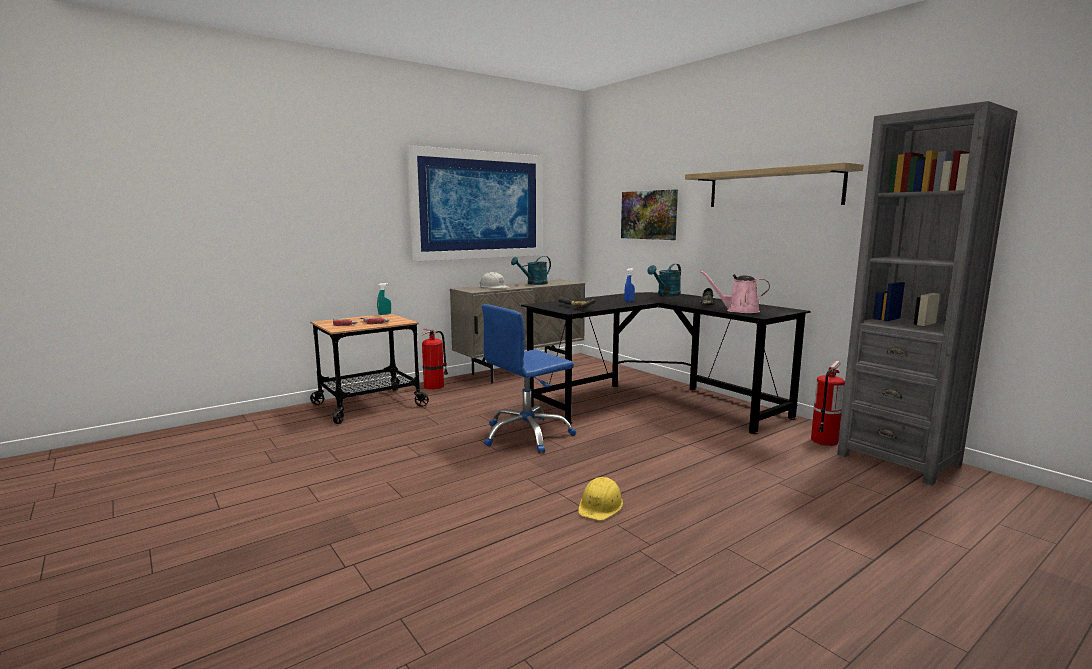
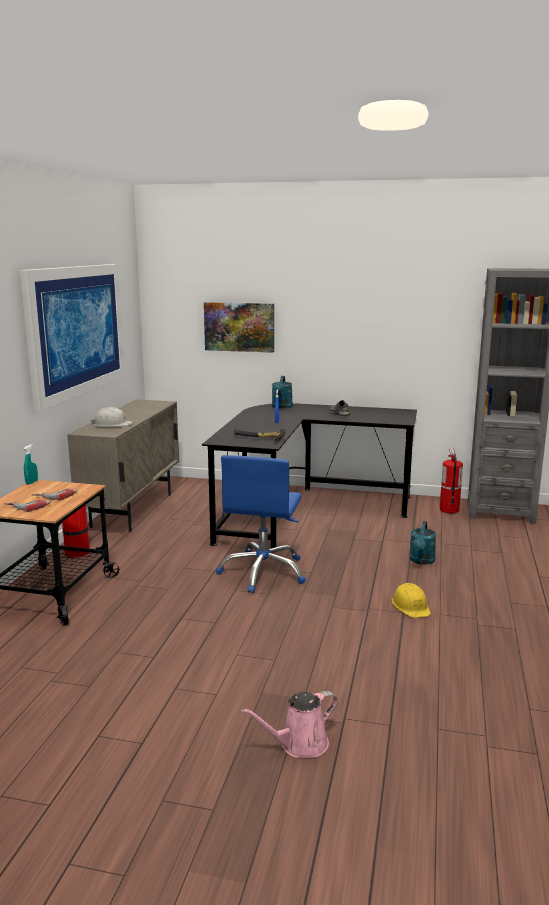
camera: 40 degrees left, 5 degrees up
(533, 283) = (133, 411): turquoise watering can -> turquoise watering can (421, 561)
(739, 311) = (379, 419): pink watering can -> pink watering can (299, 744)
(773, 188) = (376, 308): shelf -> none

